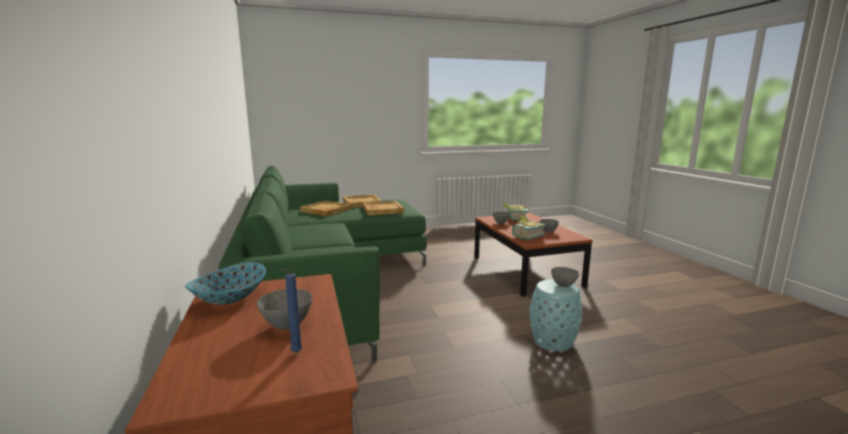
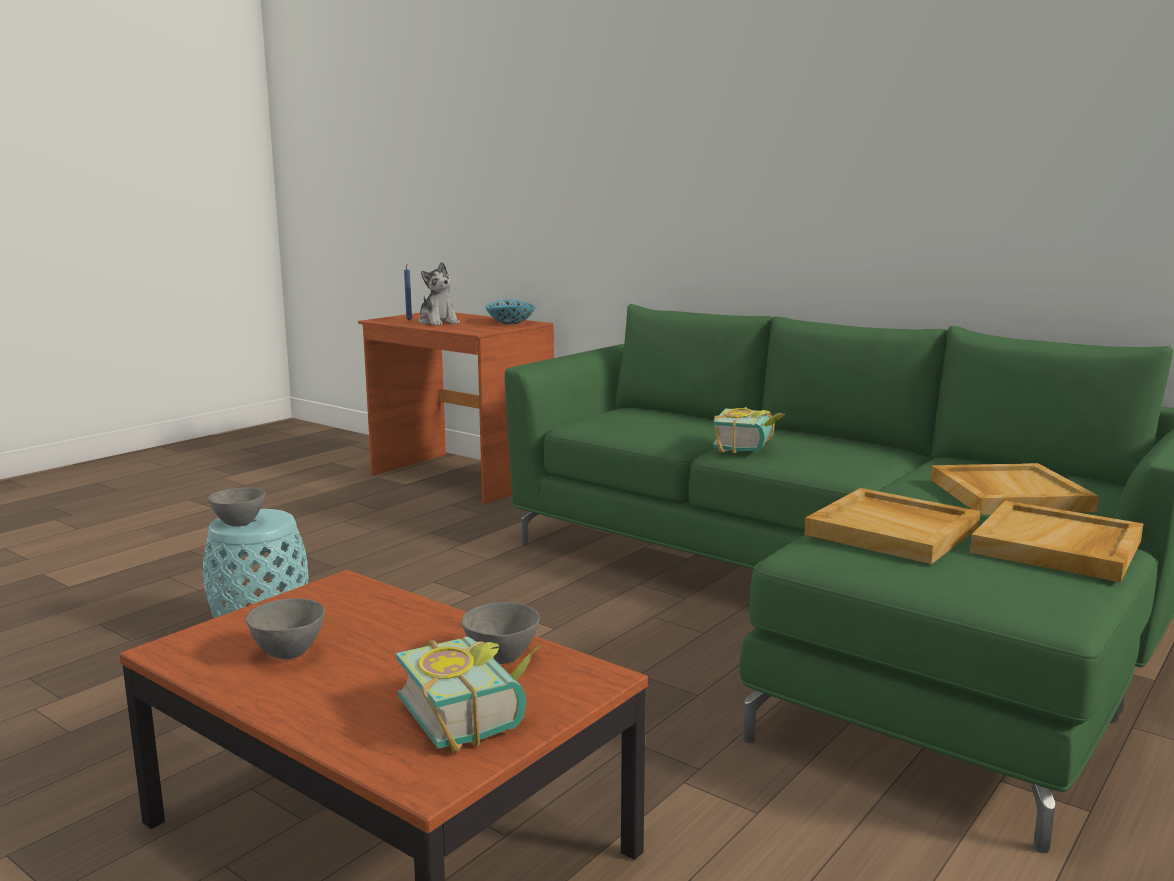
camera: 145 degrees right, 0 degrees up
(286, 326) = (438, 322): grey bowl -> plush toy
(525, 236) = (364, 609): book -> book (750, 447)

